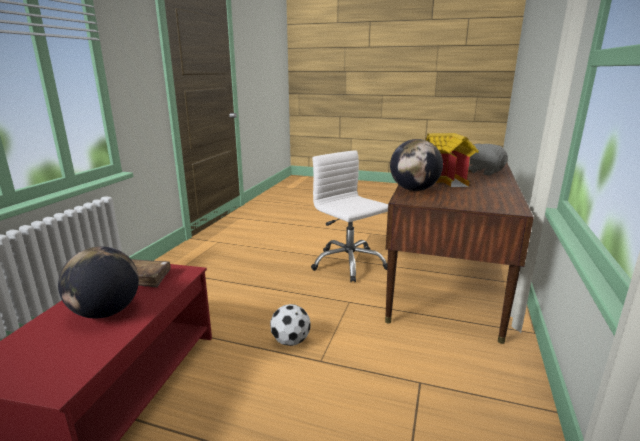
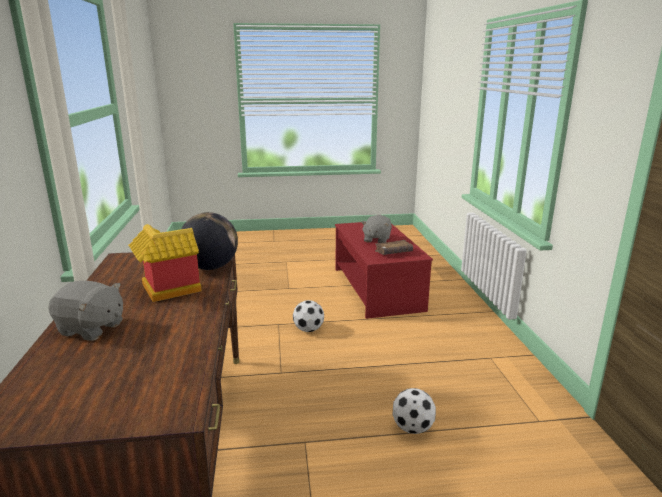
camera: 155 degrees right, 0 degrees up
(106, 312) = (376, 240): globe -> grey plush toy
(288, 253) = (413, 428): none -> football
(348, 264) = (311, 431): white office chair -> none

